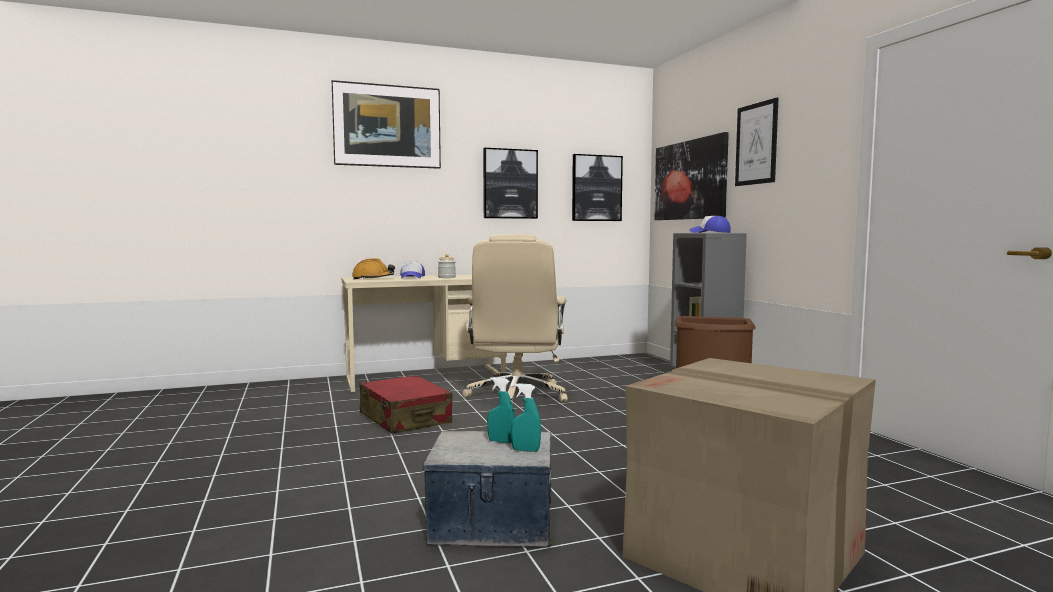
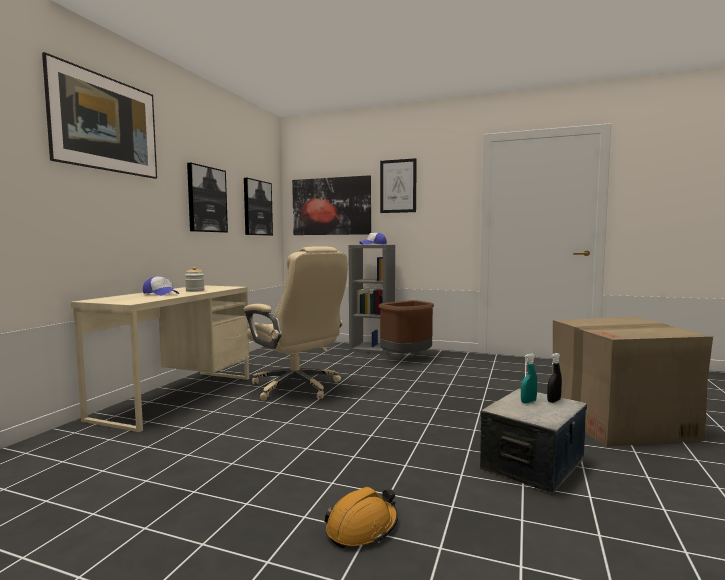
camera: 50 degrees left, 0 degrees up
(373, 279) = (133, 299): orange hard hat -> orange hard hat (362, 528)
(405, 418) = (272, 432): red suitcase -> none
(525, 450) = (554, 401): turquoise spray bottle -> black spray bottle

